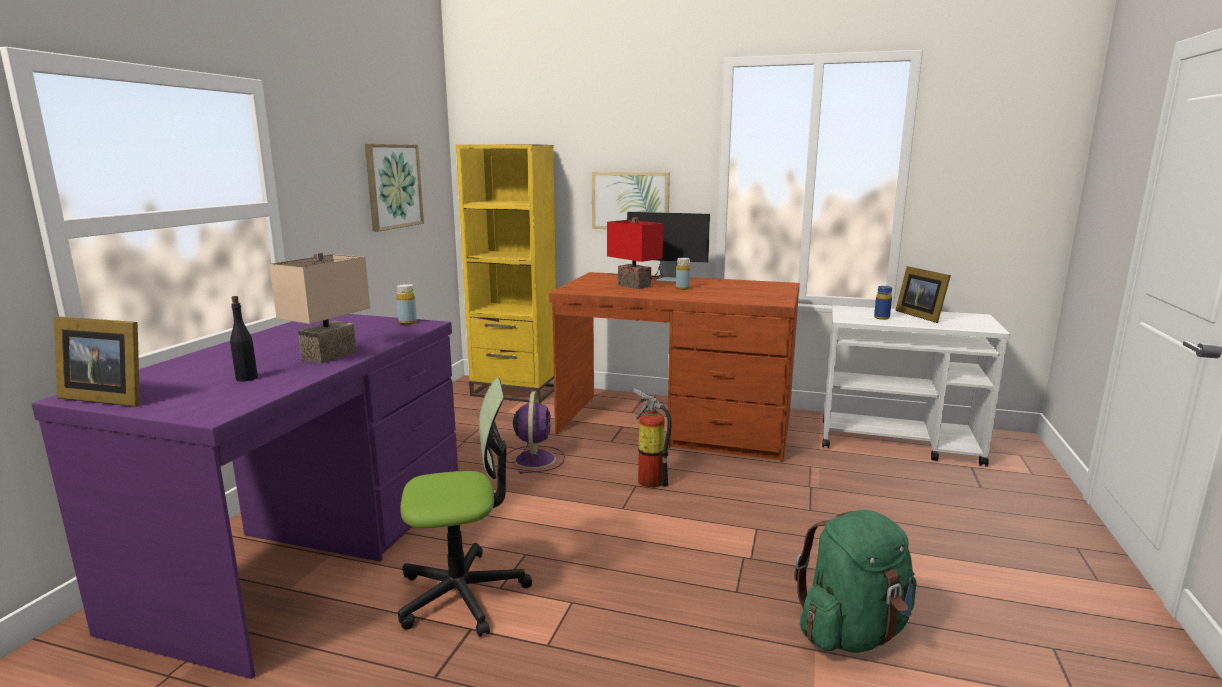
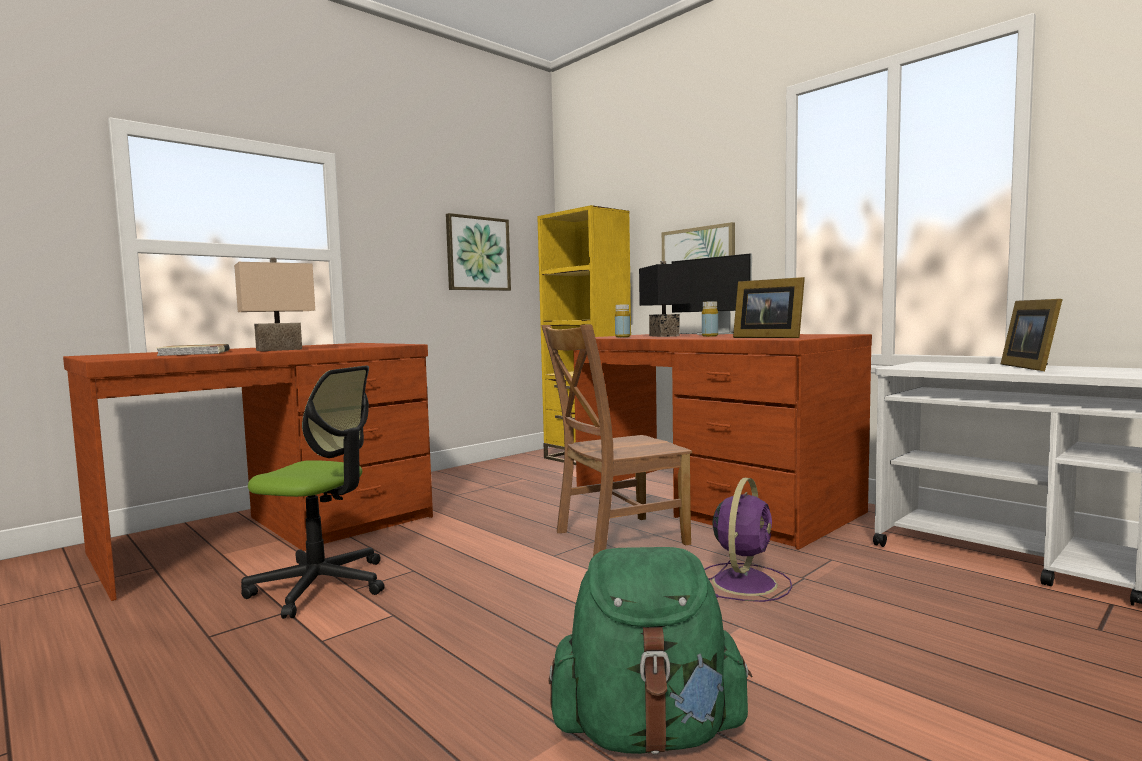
camera: 30 degrees right, 10 degrees down
(107, 397) = (98, 355): picture frame -> picture frame (767, 337)
(246, 378) = (193, 353): black bottle -> book
(309, 550) = (272, 534): purple desk -> brown desk
(407, 322) = (394, 344): yellow bottle -> yellow bottle (622, 337)
(535, 458) = (531, 506): purple fan -> purple fan (745, 581)
(632, 286) = (662, 336): red table lamp -> black table lamp
(649, 479) = (615, 538): fire extinguisher -> brown chair
(881, 318) = (960, 367): blue bottle -> none

